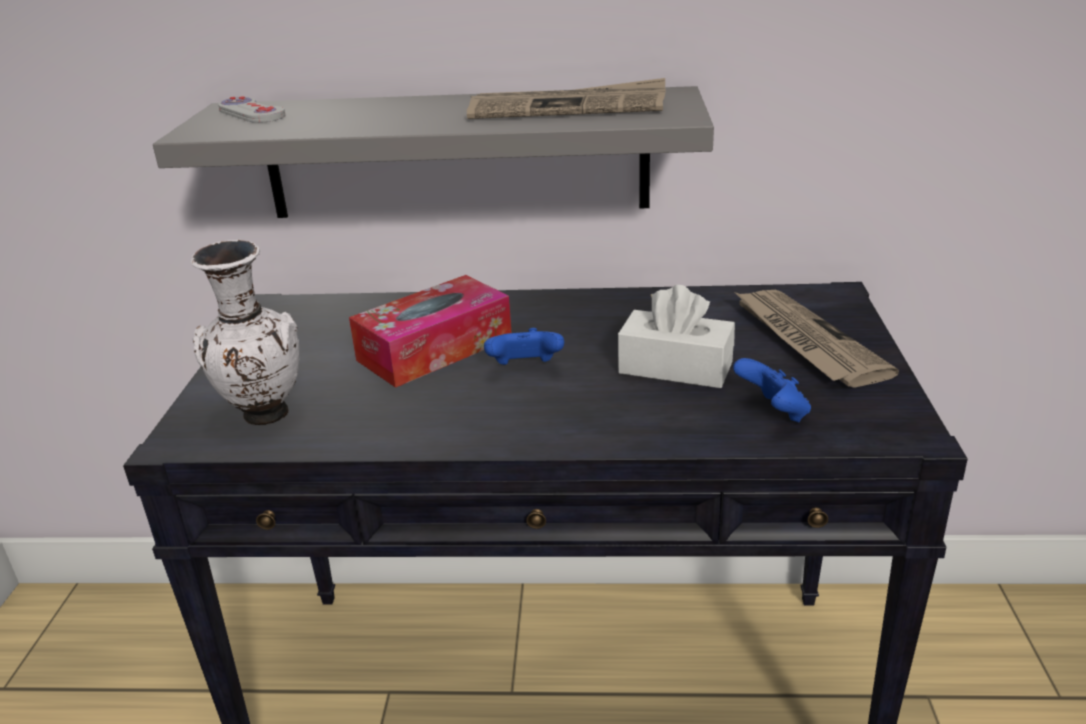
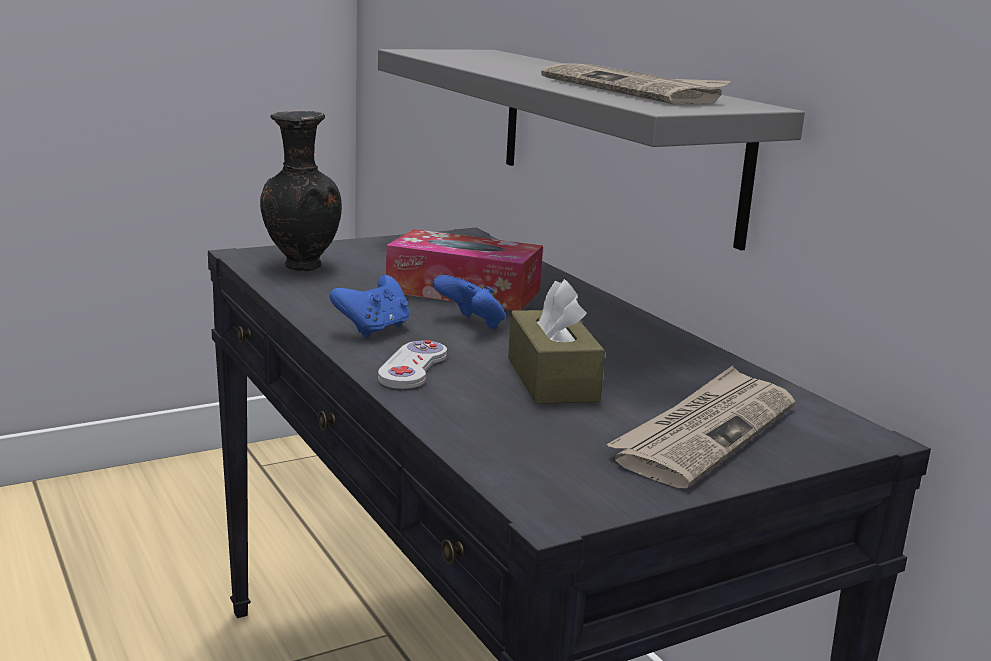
camera: 55 degrees right, 10 degrees down
(251, 113) = (478, 53): white game controller -> white game controller (413, 367)
(263, 417) = (300, 267): white vase -> black vase
(675, 367) = (552, 379): white tissue box -> brown tissue box
(773, 413) = (515, 434): blue game controller -> blue game controller (374, 329)

